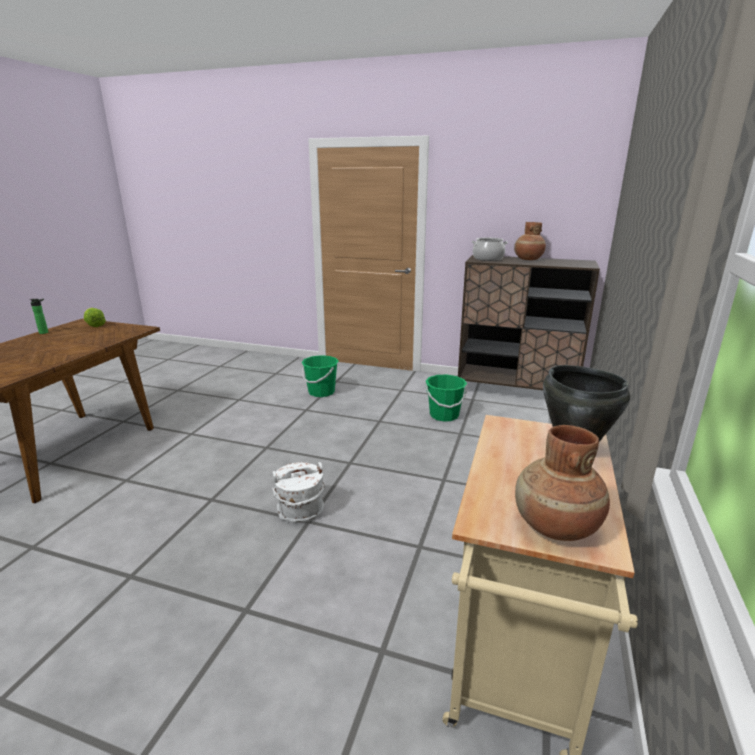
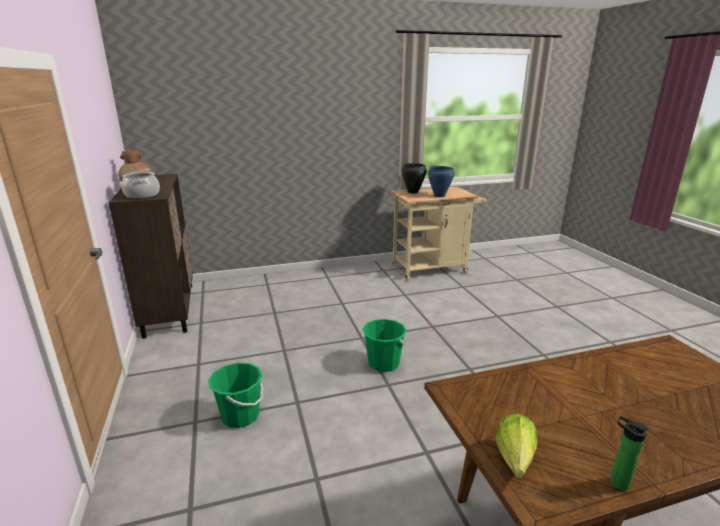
camera: 125 degrees left, 0 degrees up
(300, 511) = (429, 332): white bucket -> none
(444, 415) = (247, 326): green bucket -> green bucket (383, 363)
(504, 467) = (439, 196): none -> blue cooking pot
(555, 526) = (455, 190): brown vase -> none

